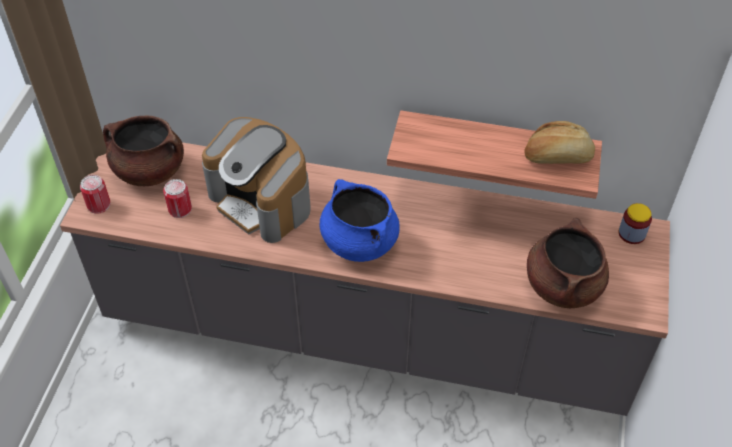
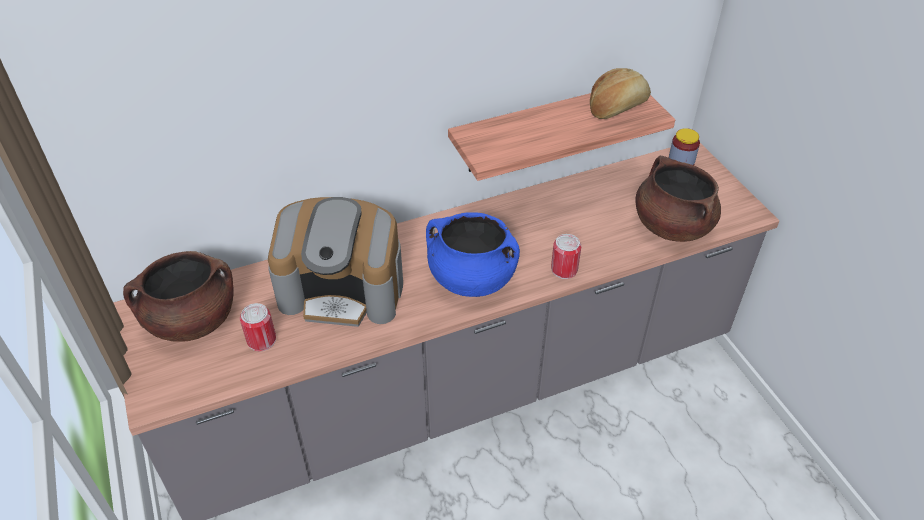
camera: 35 degrees left, 5 degrees down
(98, 204) = (160, 383): can -> can (564, 269)

